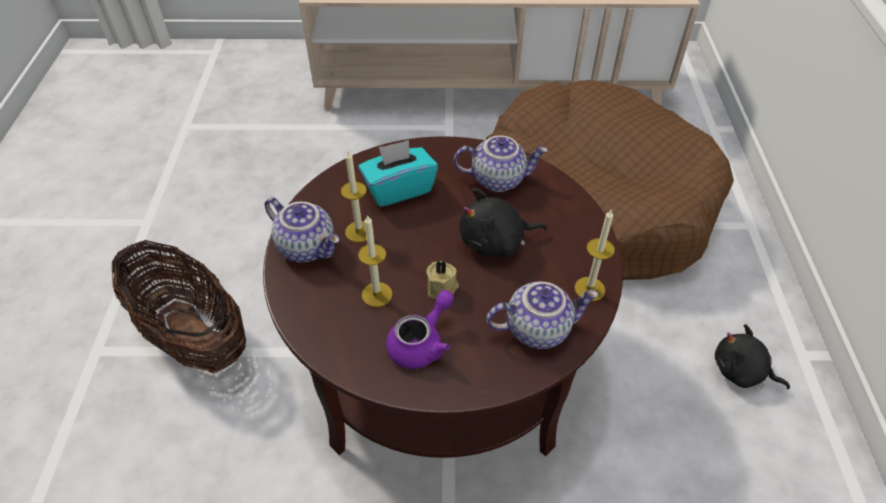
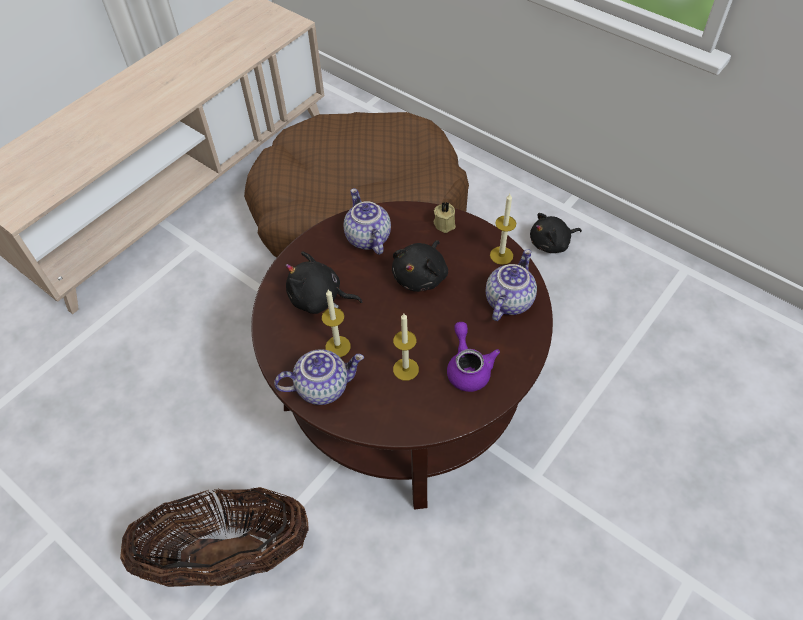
camera: 50 degrees left, 5 degrees up
(398, 189) = (319, 299): turquoise tissue box -> black plush toy
(443, 289) = (434, 329): beige candle -> beige candle (445, 223)
(498, 179) = (367, 238): teapot -> teapot turned 60 degrees counterclockwise

